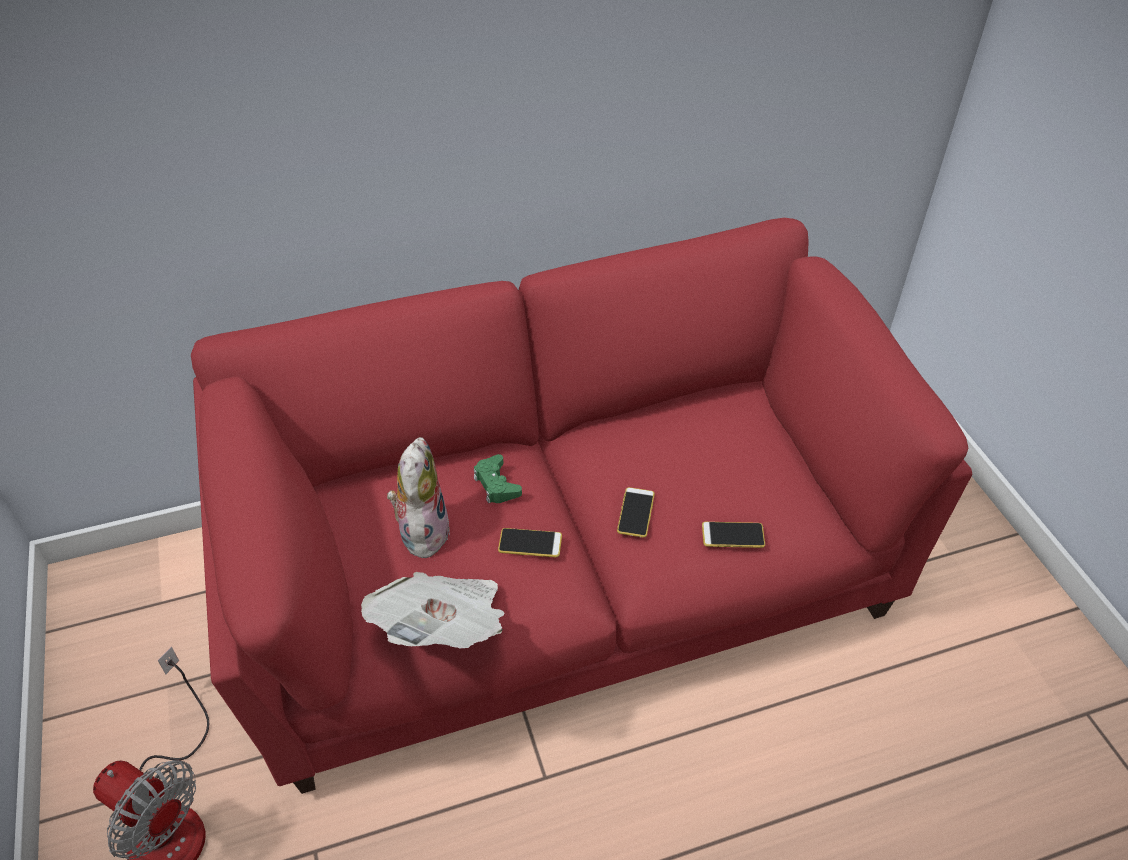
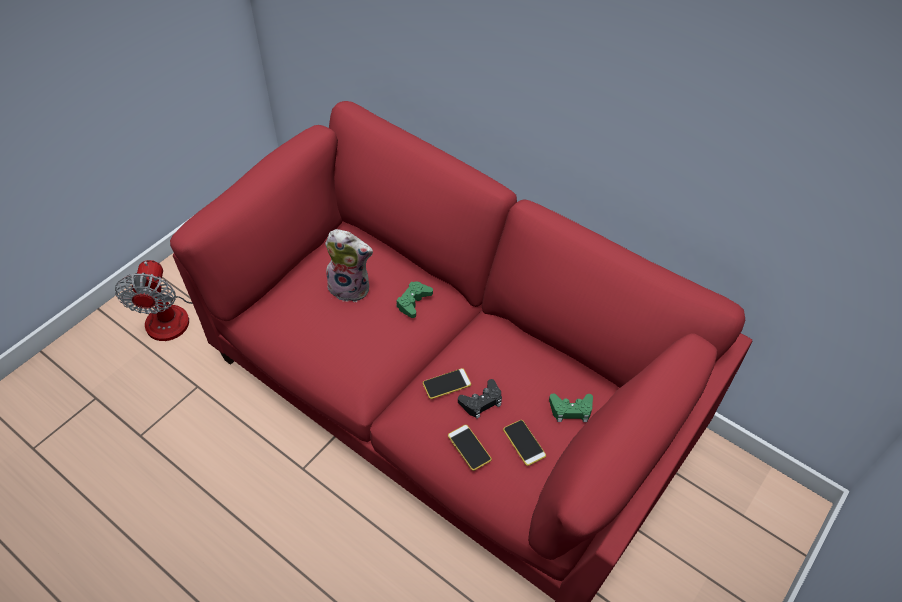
camera: 55 degrees right, 5 degrees up
(422, 531) = (351, 287): plush toy -> plush toy turned 45 degrees clockwise
(444, 628) = (291, 335): newspaper -> none
(530, 543) = (381, 342): phone -> phone (524, 442)
(683, 494) = (481, 402): none -> black game controller
(744, 430) = (571, 410): none -> green game controller

